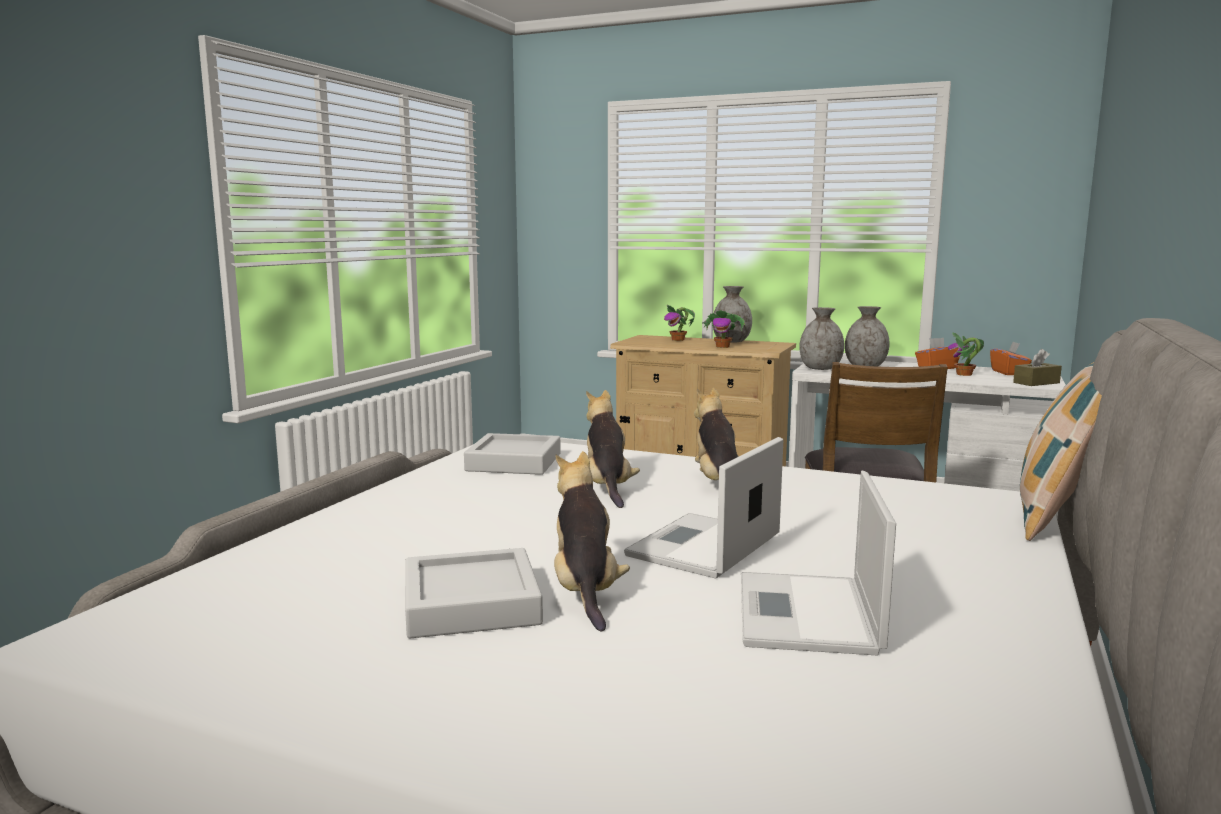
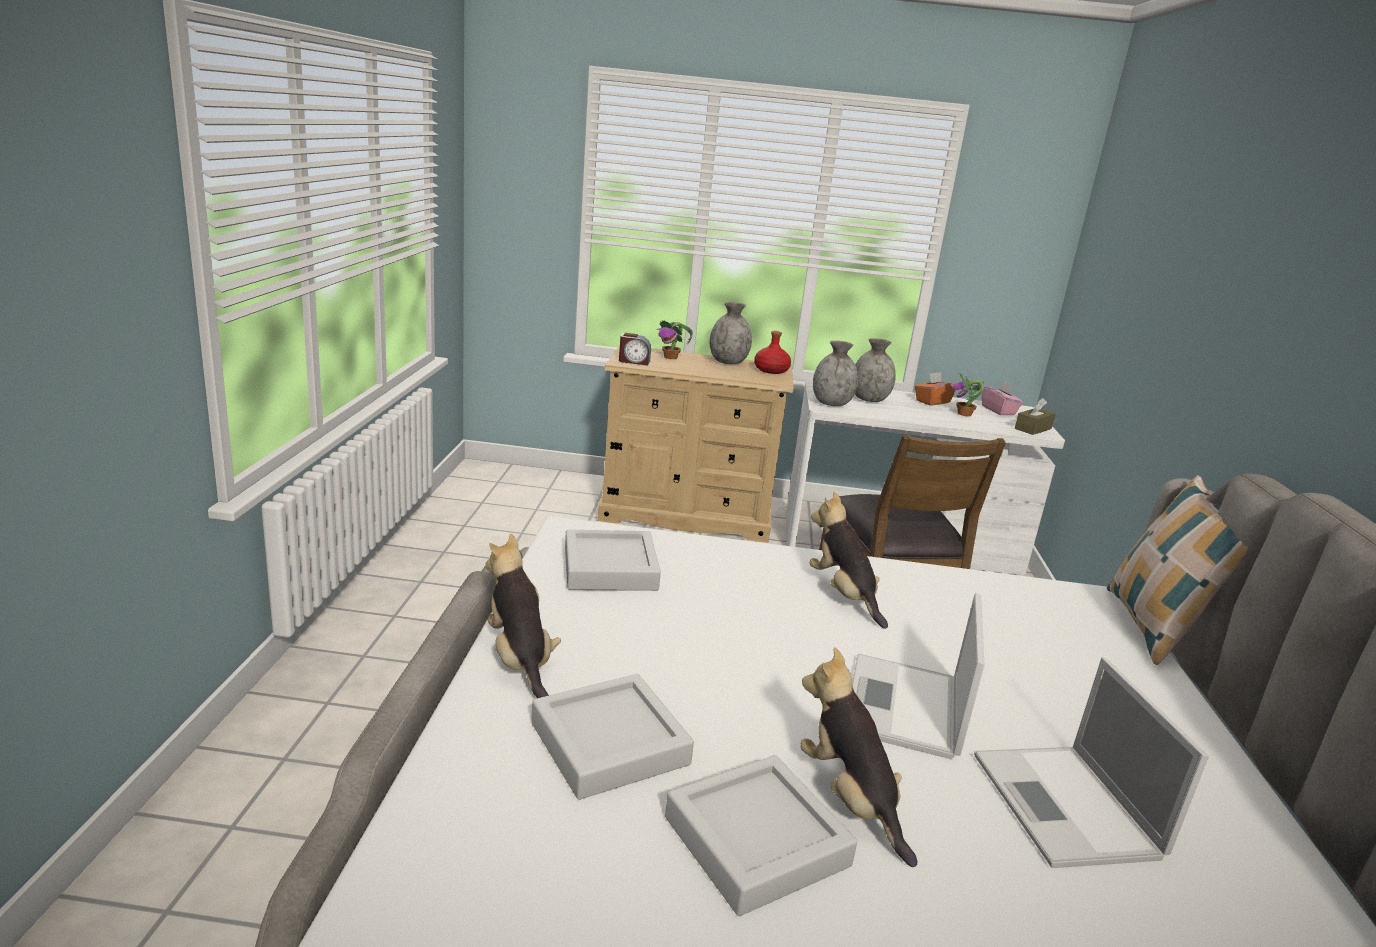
camera: 20 degrees left, 10 degrees up
(406, 546) = (609, 744): none -> grey tray
(608, 487) = (742, 610): plush toy -> plush toy (519, 660)
(639, 342) = (634, 361): none -> alarm clock
(723, 346) = (728, 373): potted plant -> none
(769, 345) = (771, 370): none -> red bottle
(1009, 373) = (998, 410): orange tissue box -> pink tissue box

